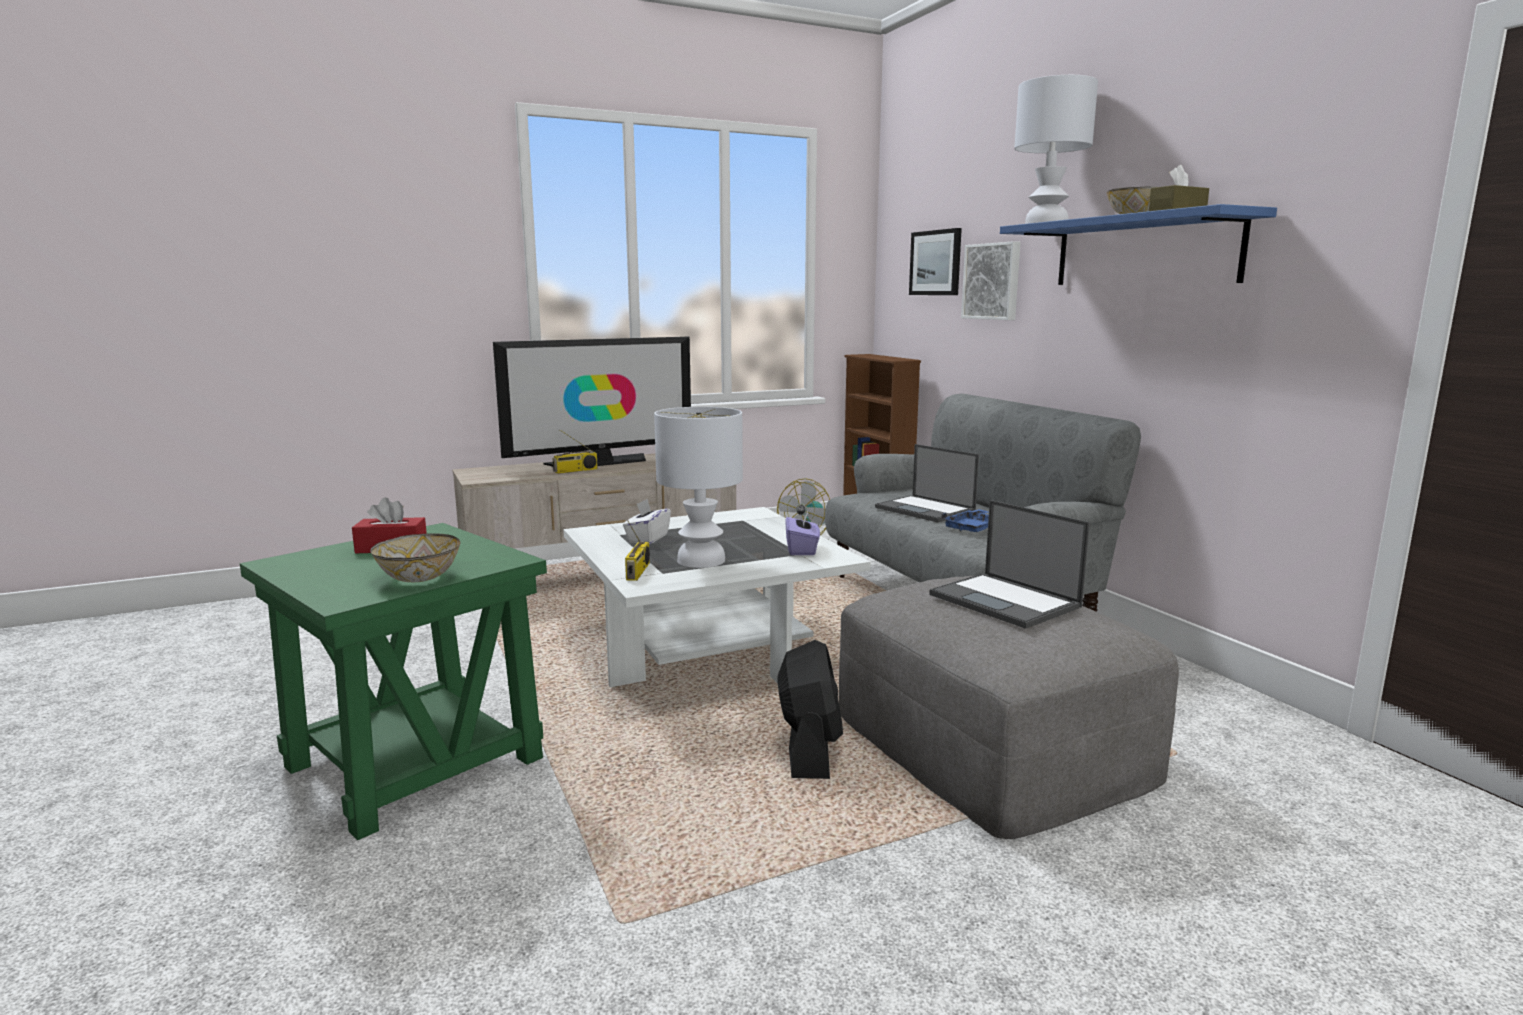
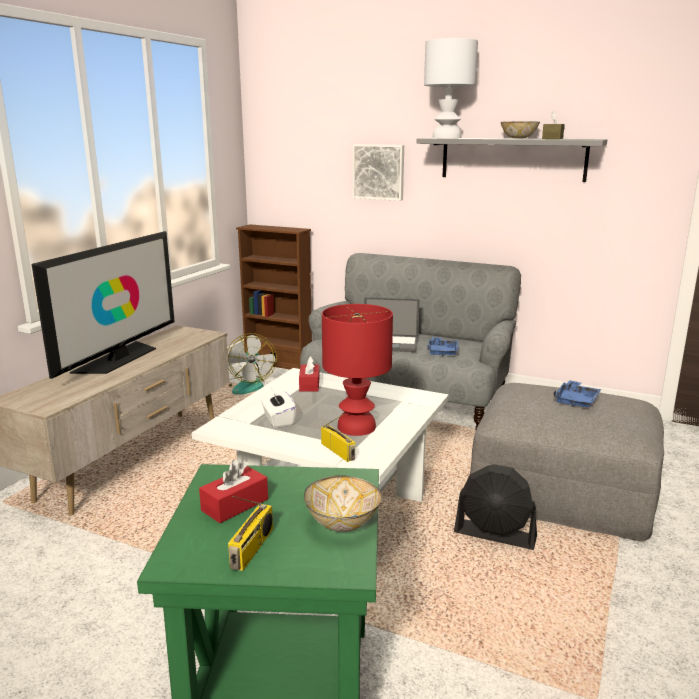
camera: 40 degrees left, 5 degrees up
(575, 471) = (119, 373): radio -> radio (252, 549)
(701, 561) = (357, 427): white table lamp -> red table lamp
(744, 521) = (309, 384): none -> red tissue box
(802, 550) = (395, 397): purple tissue box -> none
(809, 750) = (495, 535): black fan -> black fan turned 150 degrees clockwise
(936, 263) = (317, 155): picture -> none
(1006, 601) = (576, 401): laptop -> blue tray
(1144, 251) = (512, 159): blue shelf -> grey shelf

